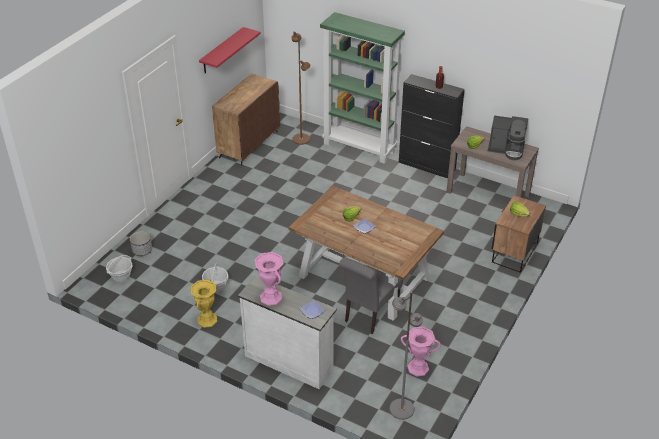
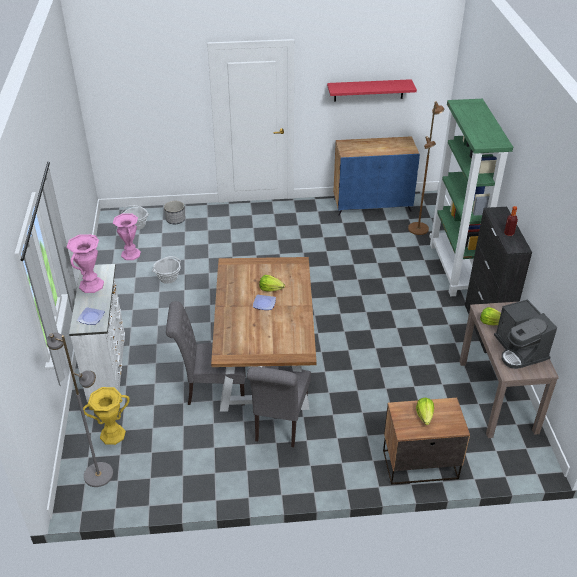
camera: 55 degrees right, 0 degrees up
(207, 320) = (123, 293): yellow vase -> yellow vase (113, 434)
(249, 144) = (372, 204): brown cabinet -> blue cabinet
(418, 368) = (166, 461): pink vase -> pink vase (131, 254)
(431, 297) = (279, 425): none -> grey chair

